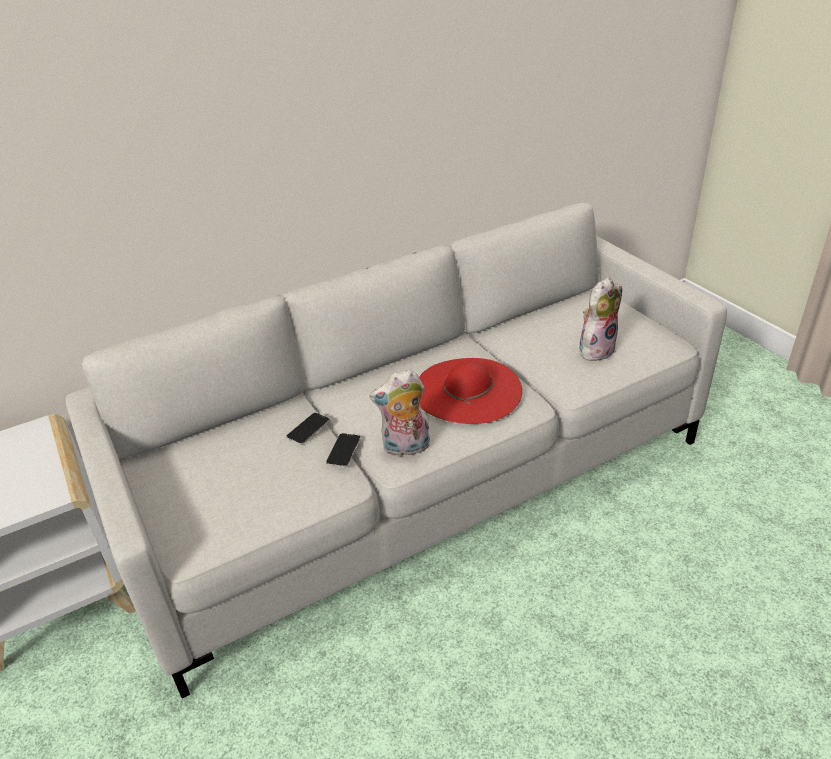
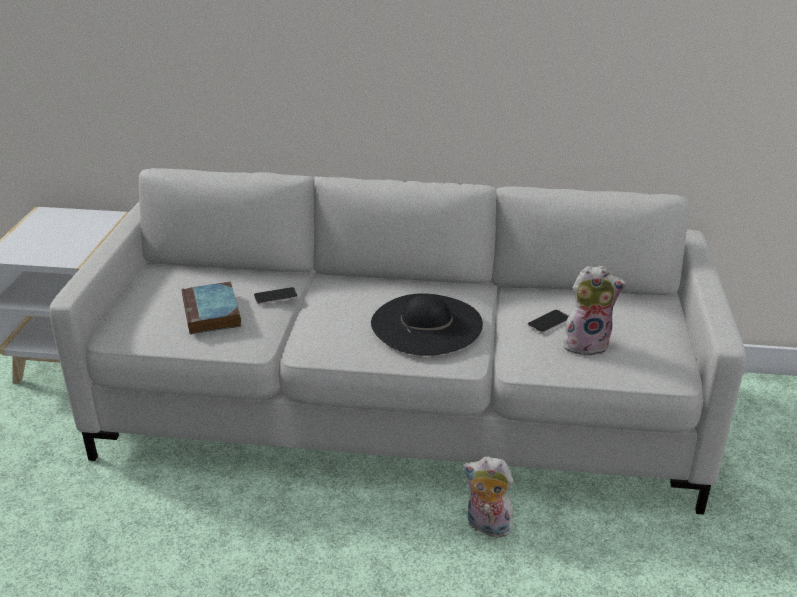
camera: 35 degrees right, 5 degrees down
(270, 475) = (212, 314): none -> book
(343, 450) = (280, 322): phone -> phone (549, 322)
(405, 448) = (325, 342): plush toy -> plush toy (486, 527)
(468, 390) = (426, 324): red hat -> black hat

